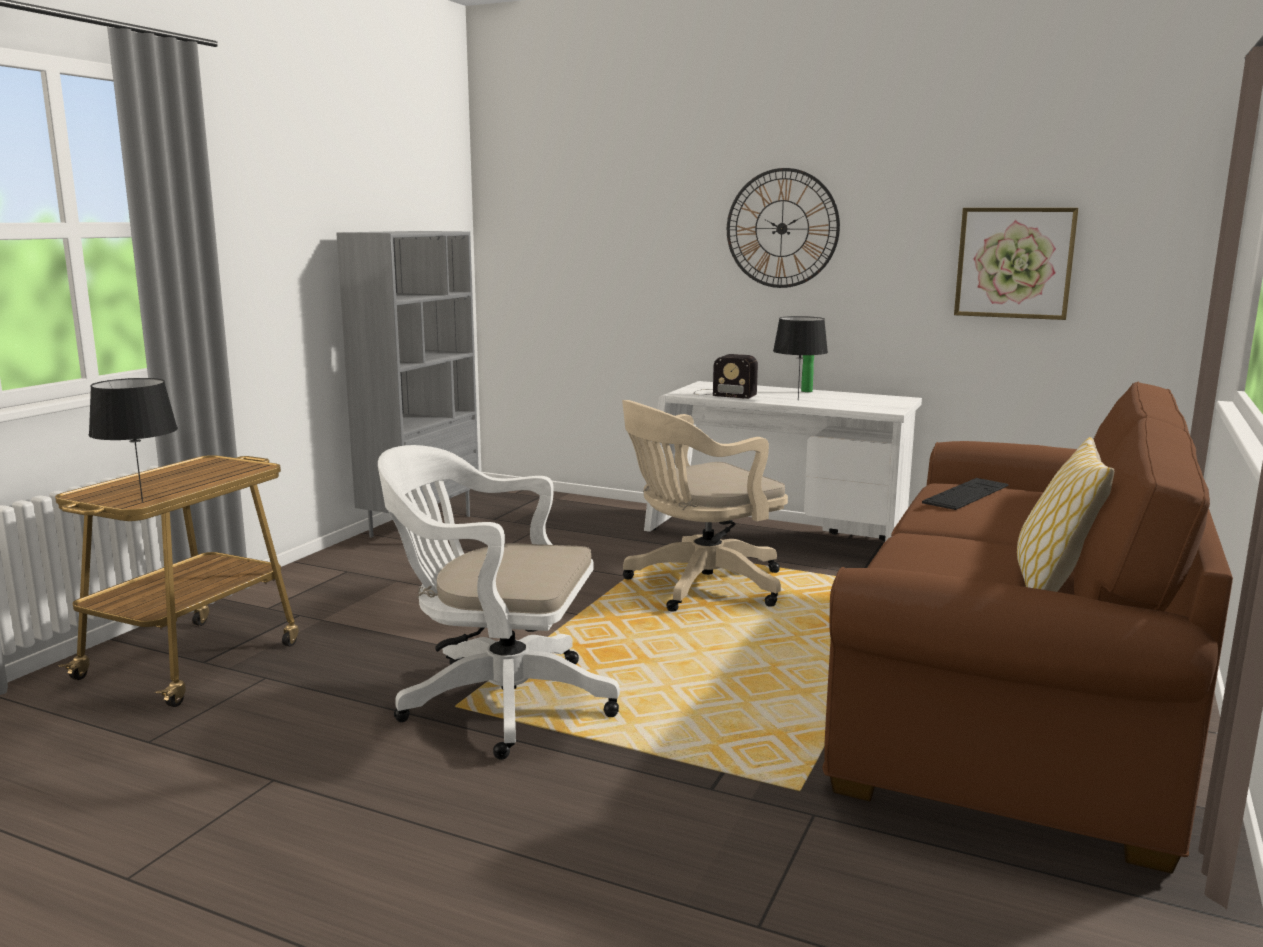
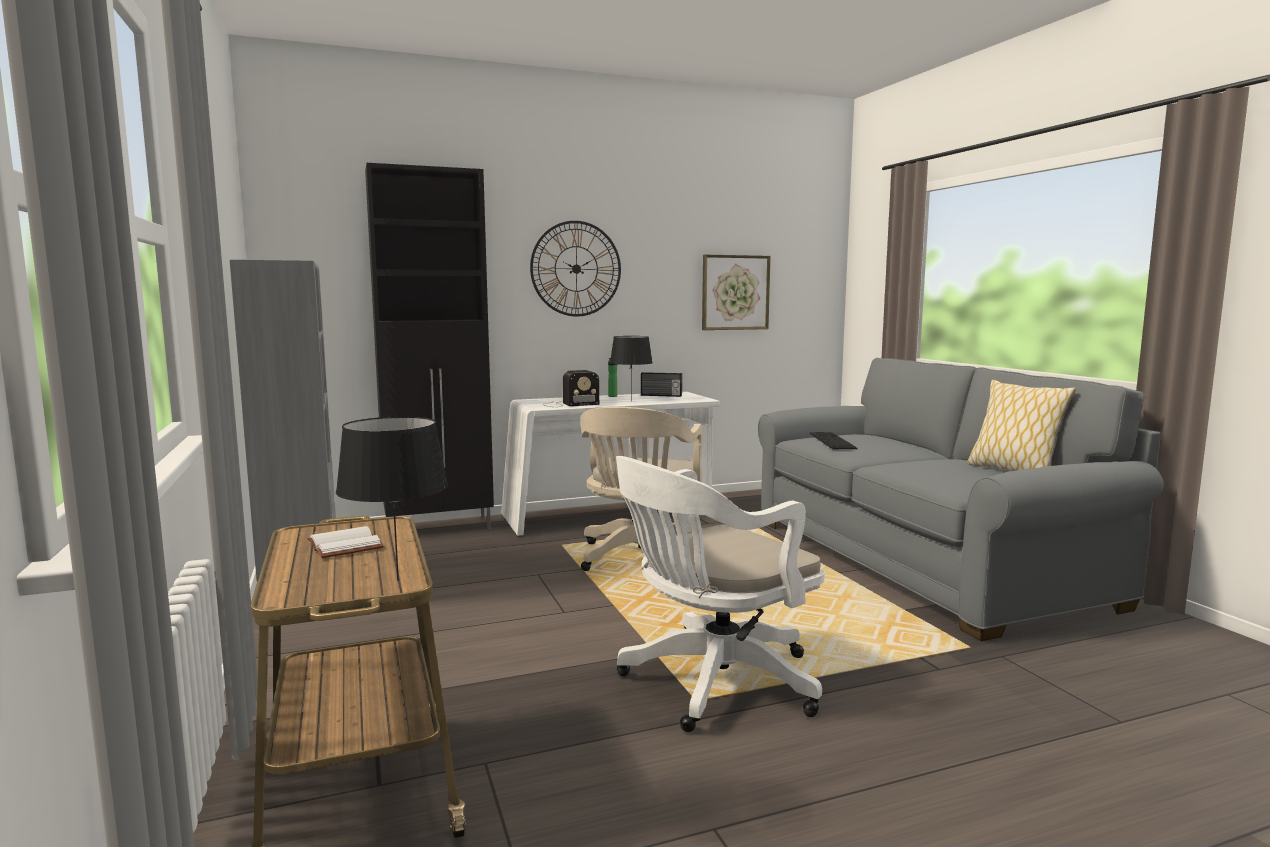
camera: 45 degrees left, 5 degrees down
(195, 474) = (342, 545): none -> white book
(605, 507) = (441, 528): none -> black cabinet
(863, 398) = (661, 395): none -> radio
(1015, 696) = (920, 561): brown sofa -> grey sofa

